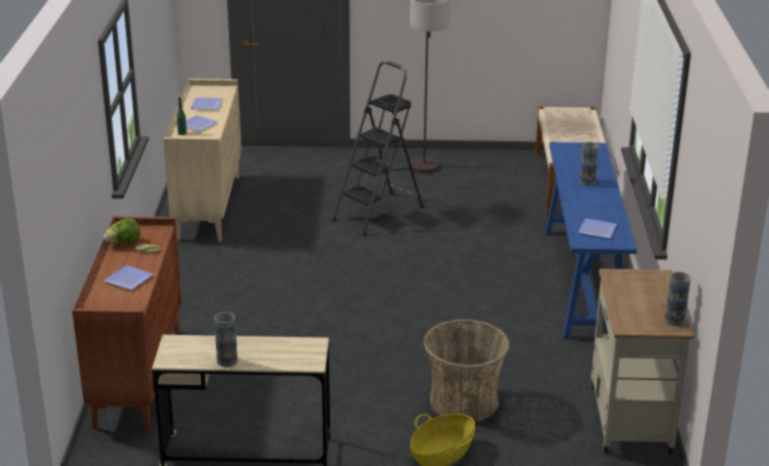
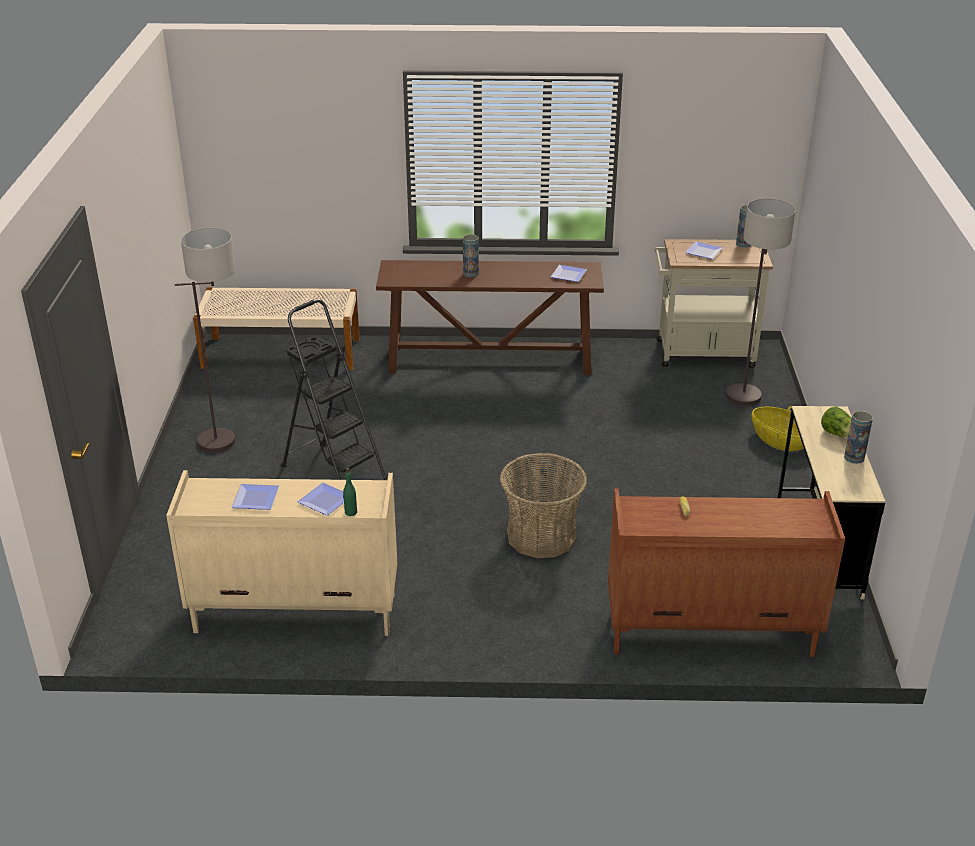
camera: 90 degrees left, 5 degrees up
(124, 243) = (669, 528): lettuce -> lettuce (837, 434)
(127, 280) = (753, 516): plate -> plate (704, 252)
(463, 402) = (701, 428): basket -> basket (541, 536)
(522, 437) = (744, 402): none -> grey floor lamp
(581, 282) = (491, 360): blue console table -> brown console table

